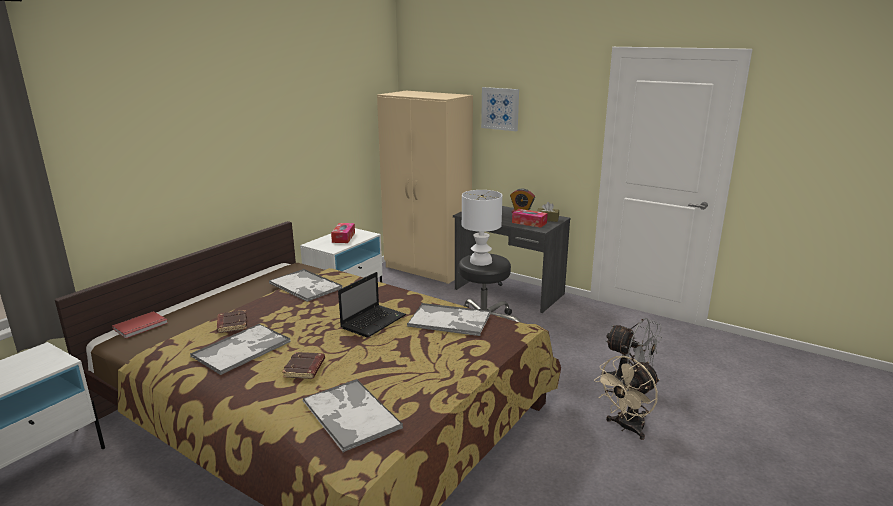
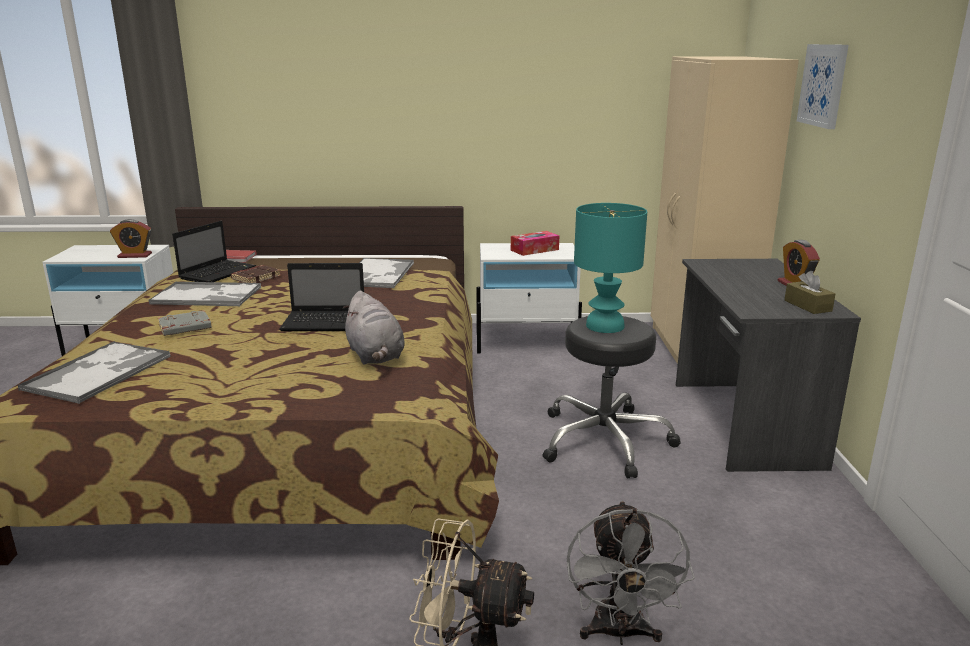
camera: 55 degrees right, 0 degrees up
(51, 362) = (135, 255): none -> alarm clock
(186, 335) = (219, 273): none -> laptop
(305, 369) = (184, 328): brown book -> grey book
(450, 320) = (375, 356): tray -> grey plush toy
(481, 261) = (604, 326): white table lamp -> turquoise table lamp
(529, 223) = (759, 300): tissue box -> none

